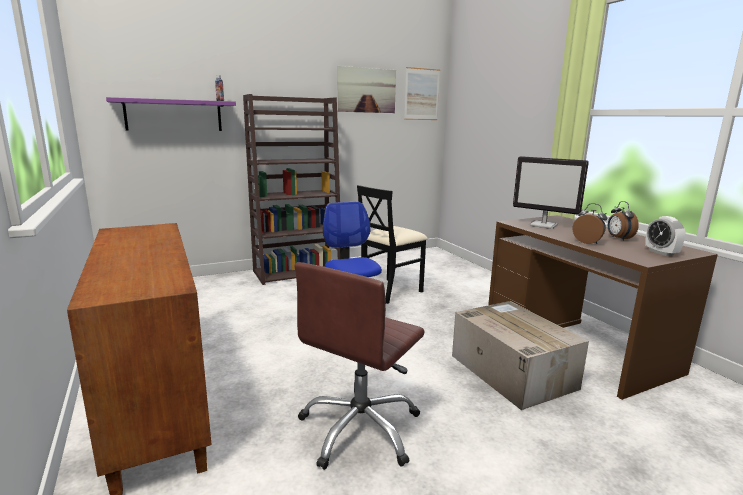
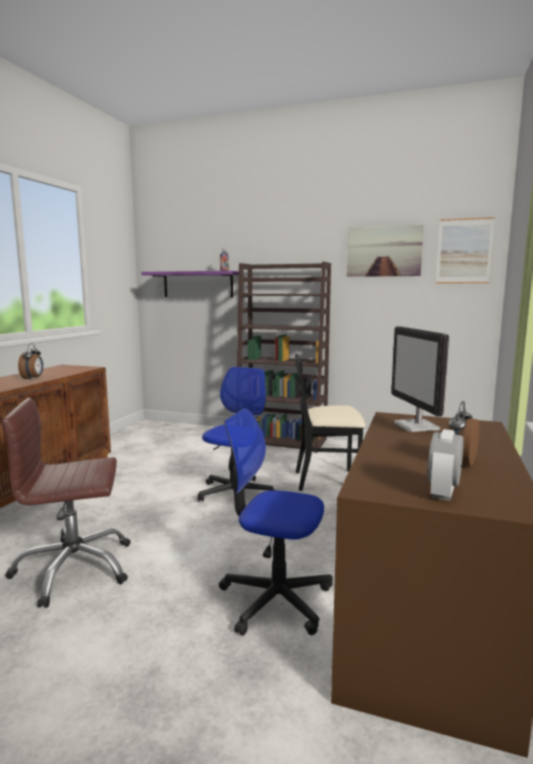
camera: 45 degrees right, 5 degrees down
(510, 371) = (275, 599): cardboard box -> office chair
(588, 242) = (388, 454): alarm clock -> alarm clock (33, 378)

